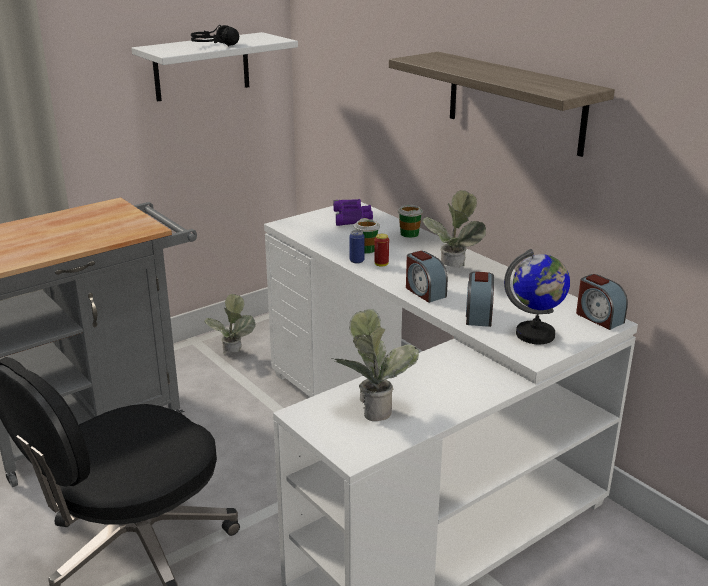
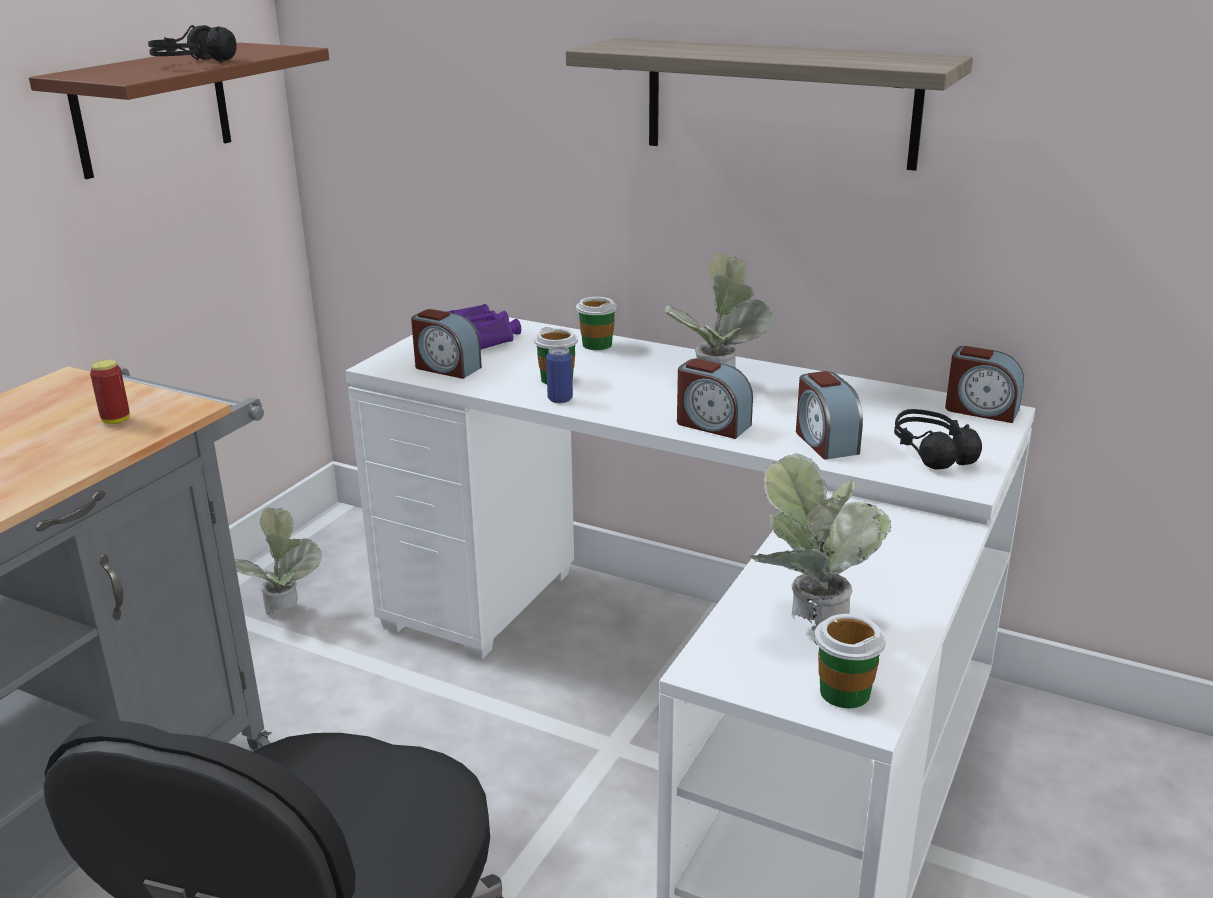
camera: 25 degrees left, 0 degrees up
(202, 66) = (152, 109): white shelf -> brown shelf
(315, 232) = (446, 368): none -> alarm clock
(355, 443) = (844, 692): none -> cup
(381, 264) = (604, 397): can -> can (116, 420)
(535, 335) = (931, 452): globe -> black headphones

